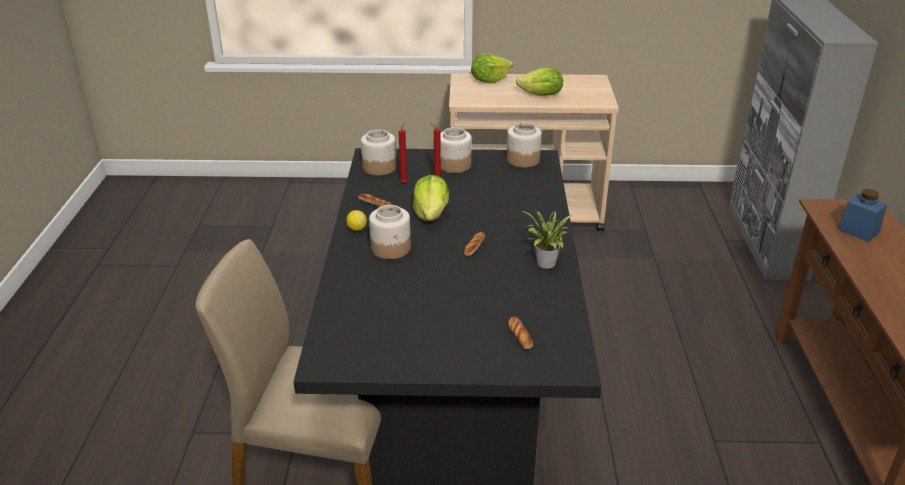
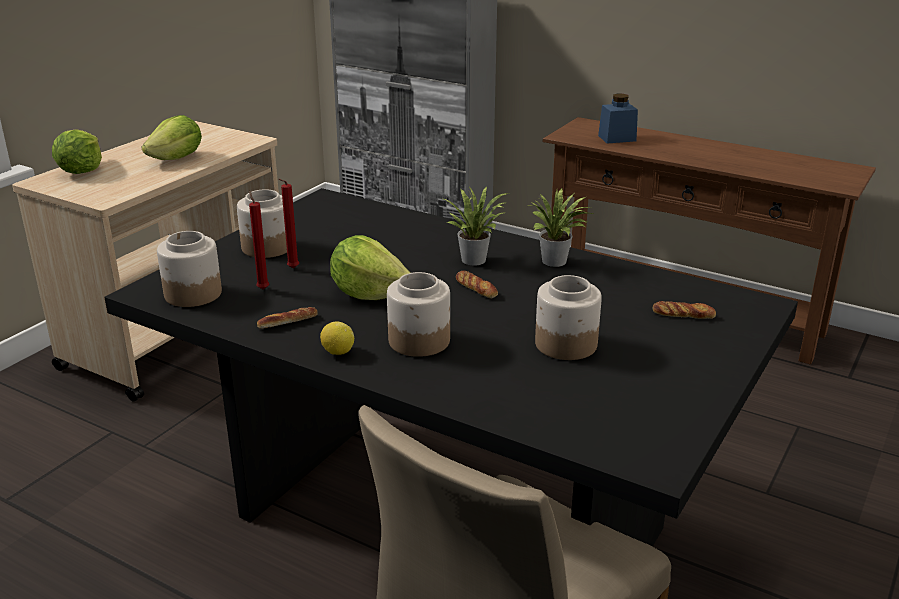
camera: 60 degrees left, 5 degrees down
(516, 233) = (475, 259): none -> potted plant
(522, 160) = (316, 209): jar -> jar (565, 344)

